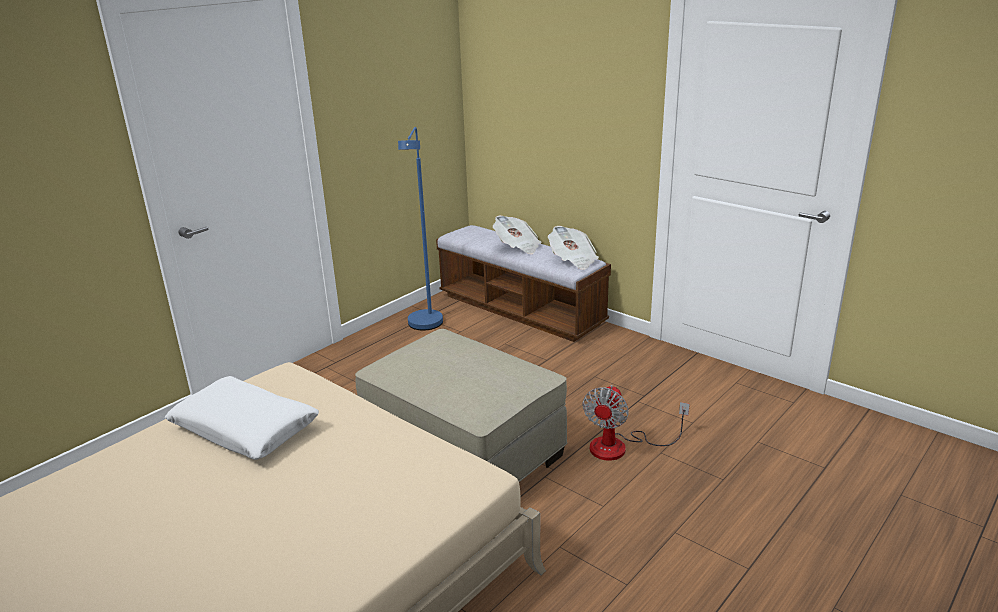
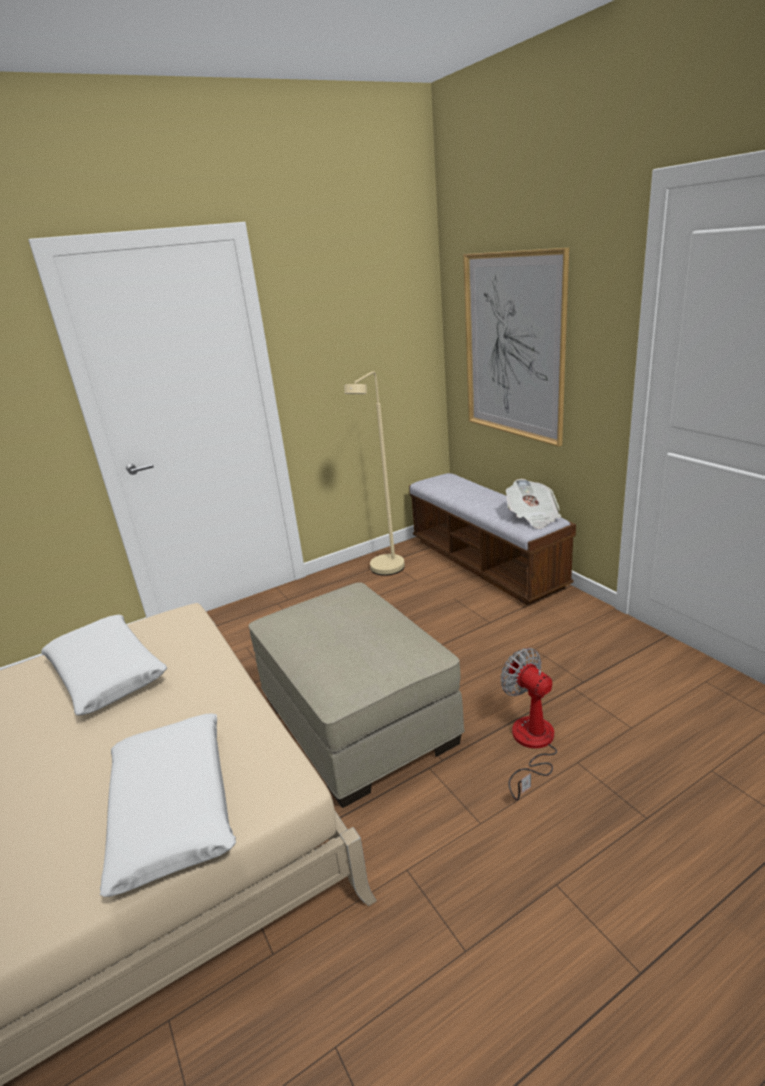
camera: 20 degrees right, 0 degrees up
(396, 508) = (174, 808): none -> white pillow
(425, 327) = (385, 572): blue floor lamp -> beige floor lamp
(517, 247) = (481, 498): newspaper -> none
(543, 104) = (513, 347): none -> picture
(620, 447) = (531, 745): fan -> fan turned 105 degrees clockwise

